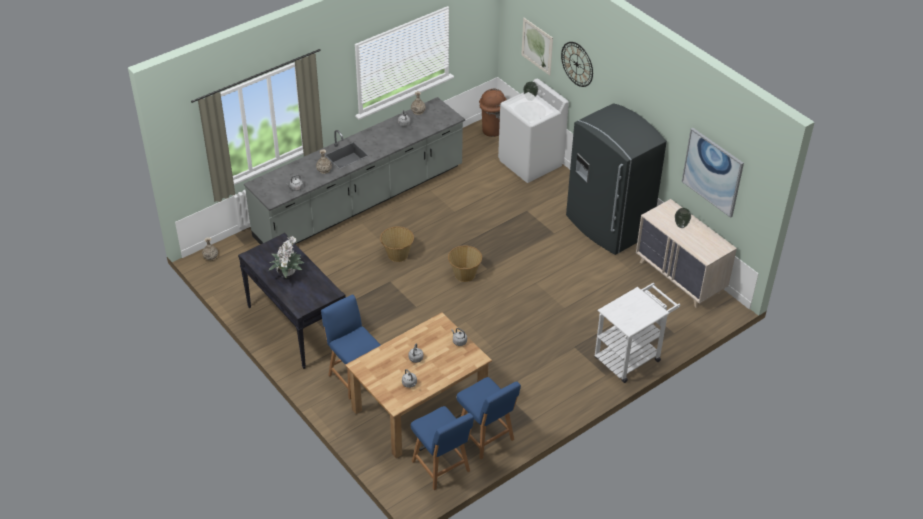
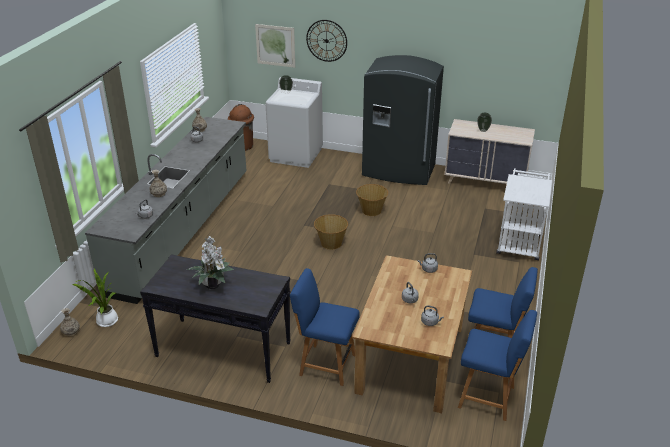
camera: 35 degrees left, 10 degrees down
(238, 260) = (105, 322): none -> potted plant
(397, 255) = (258, 253): basket -> basket (371, 211)
(712, 172) = (499, 71): picture -> none

